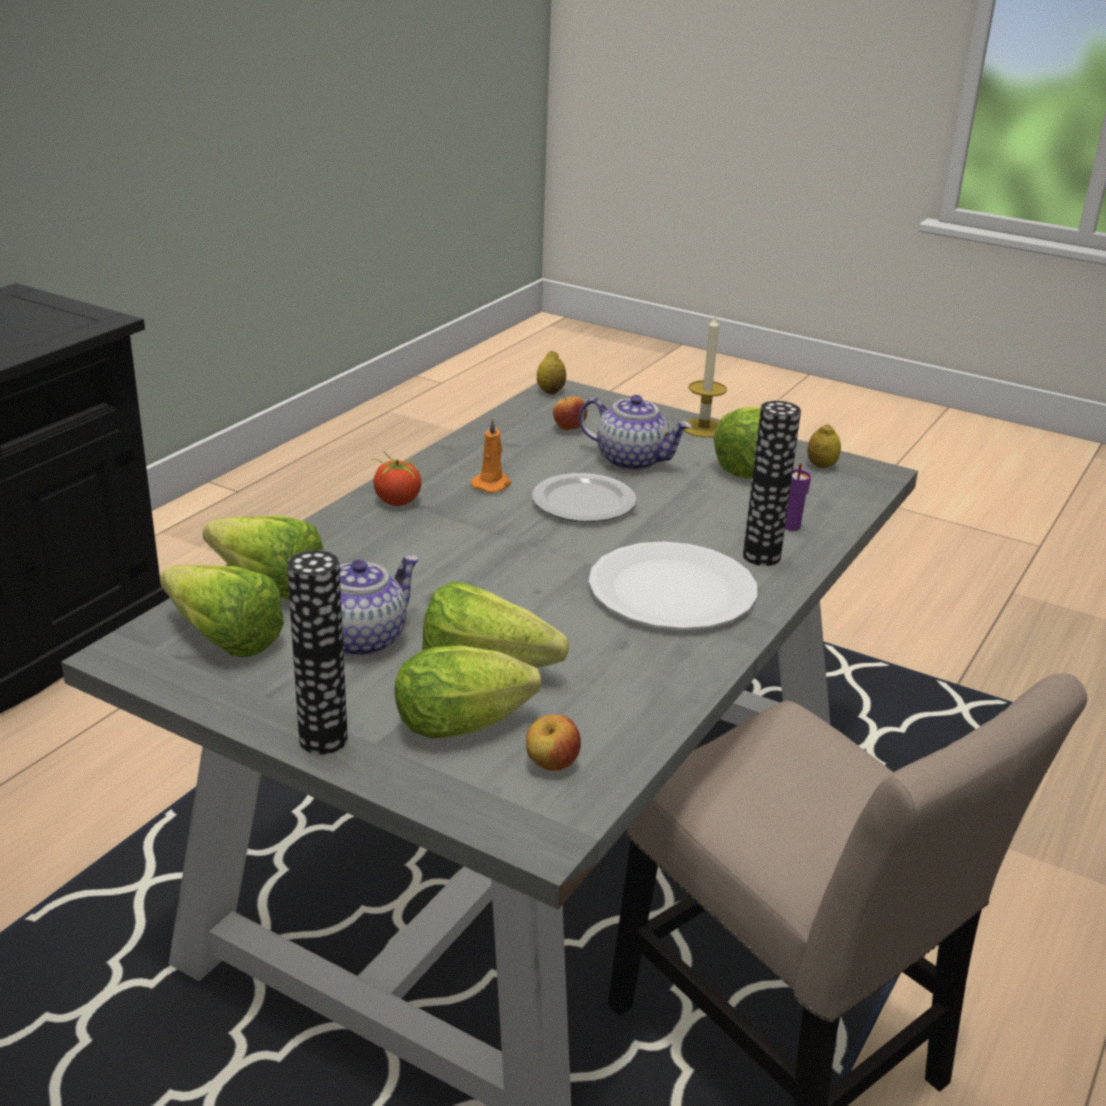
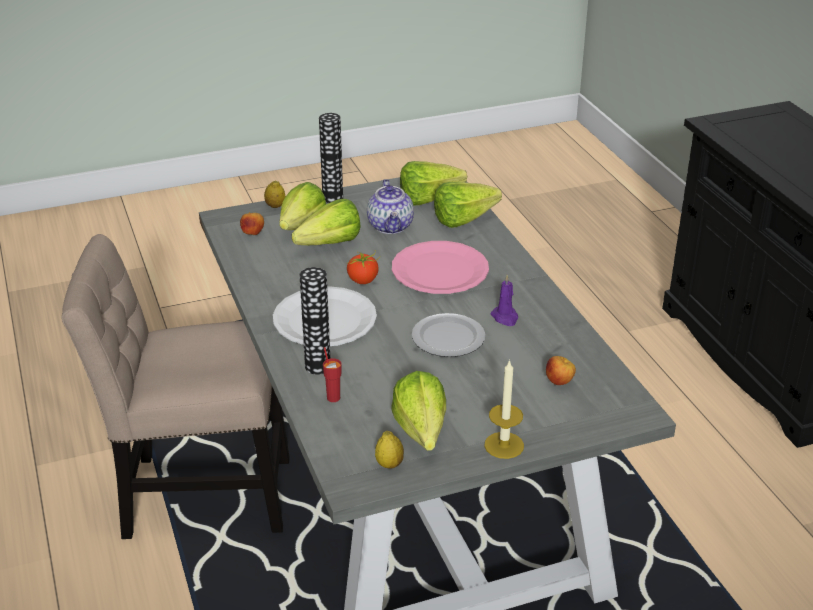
camera: 130 degrees right, 5 degrees up
(397, 501) = (516, 280): tomato -> tomato (363, 280)
(441, 556) = (439, 270): none -> pink plate
(492, 484) = (505, 317): orange candle -> purple candle
(550, 391) = (637, 406): lemon -> lemon (275, 206)
(632, 460) = (485, 385): teapot -> none
(790, 527) = (333, 397): purple cup -> red cup

